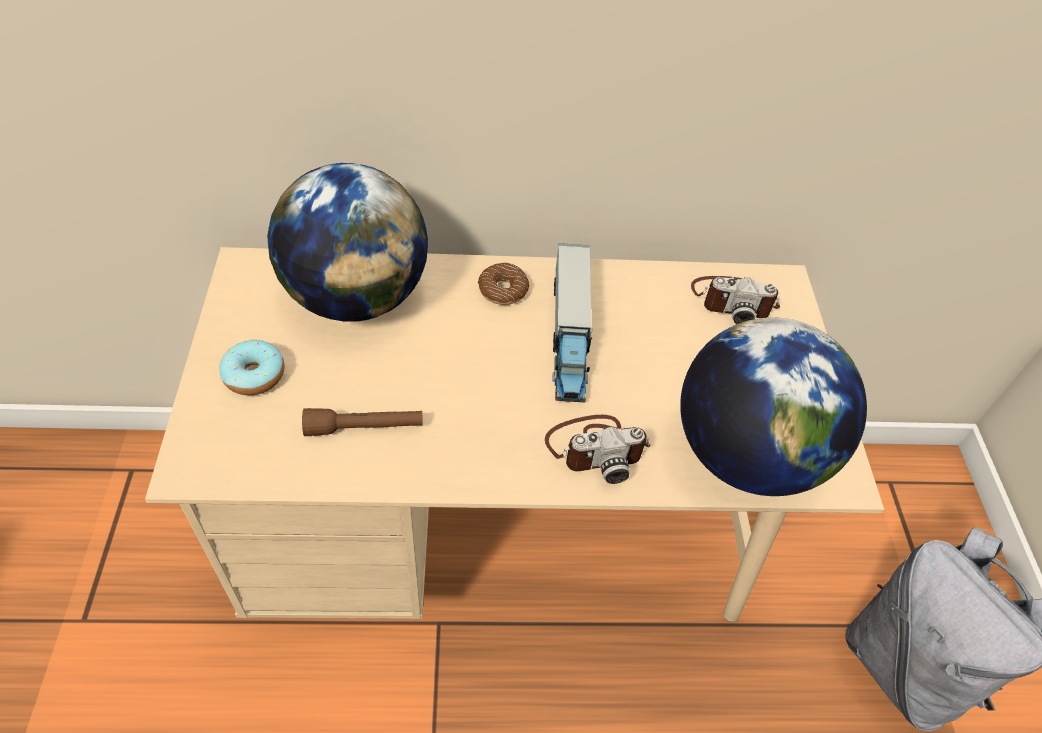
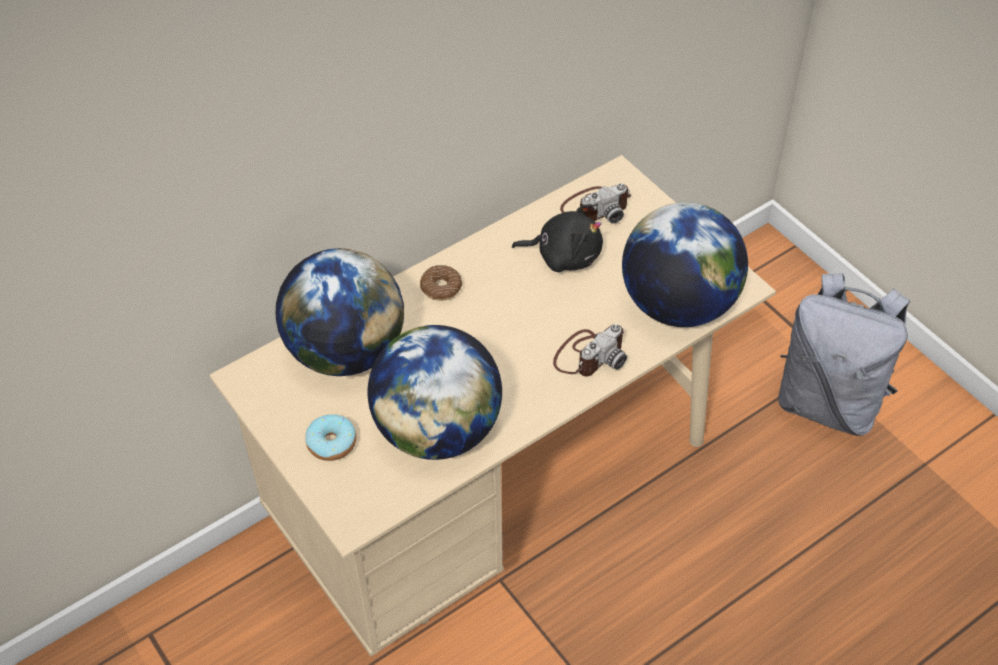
camera: 30 degrees left, 0 degrees up
(364, 428) = (438, 430): brown flashlight -> globe
(569, 336) = (512, 293): toy truck -> none
(658, 329) = (564, 255): none -> black plush toy

